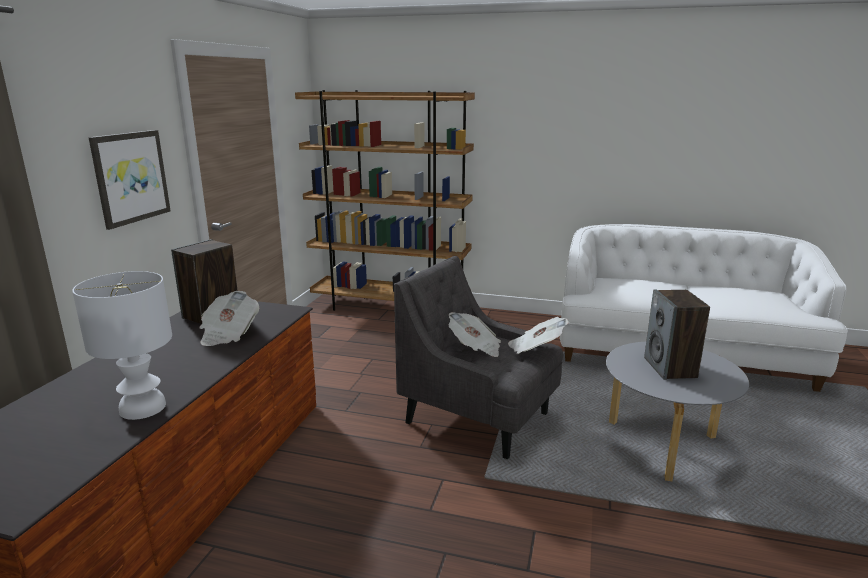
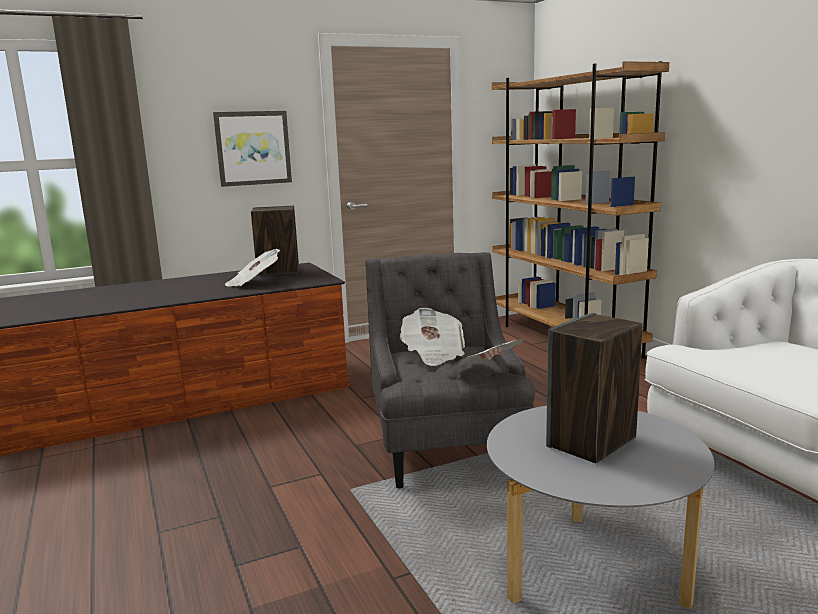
camera: 50 degrees right, 5 degrees down
(143, 408) = (118, 304): white table lamp -> none

